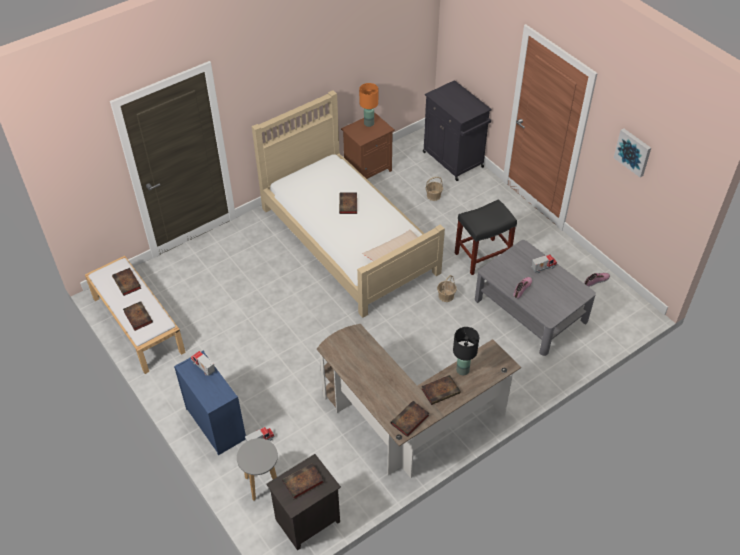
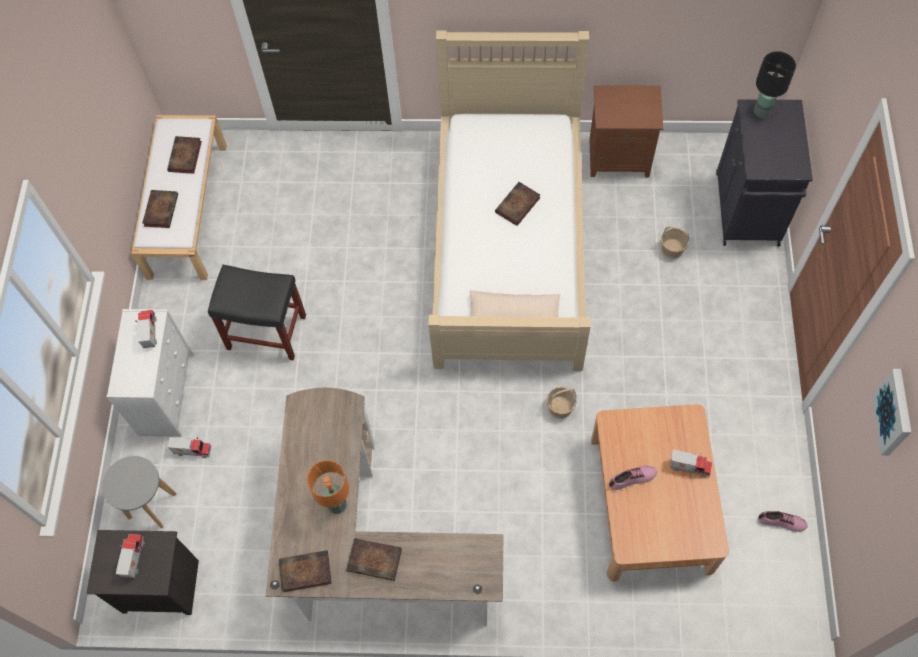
camera: 40 degrees right, 15 degrees up
(215, 423) = (166, 393): blue dresser -> white dresser
(302, 483) = (133, 558): book -> toy truck
(369, 123) = (637, 99): orange table lamp -> orange table lamp (337, 504)
(462, 370) = (426, 550): black table lamp -> black table lamp (762, 111)
(483, 256) = (659, 381): black stool -> black stool (268, 332)
(530, 310) = (650, 502): grey coffee table -> brown coffee table

